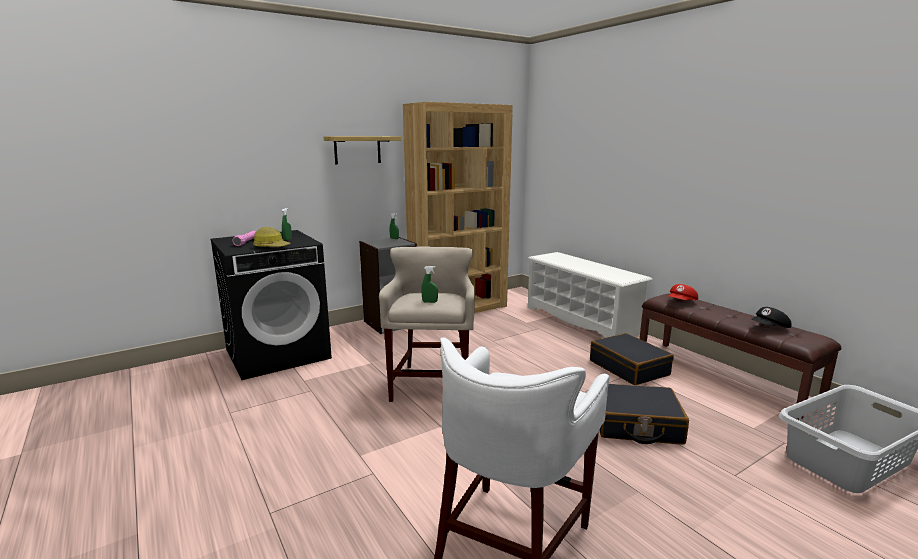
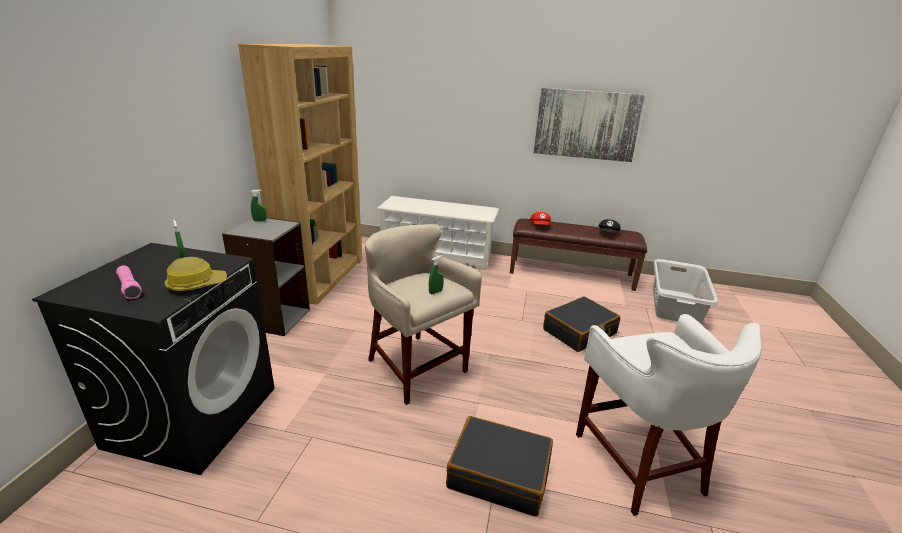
camera: 45 degrees left, 10 degrees up
(357, 150) = (197, 112): shelf -> none
(629, 368) = (520, 287): black suitcase -> black suitcase (499, 473)
(760, 179) = (586, 125): none -> picture

